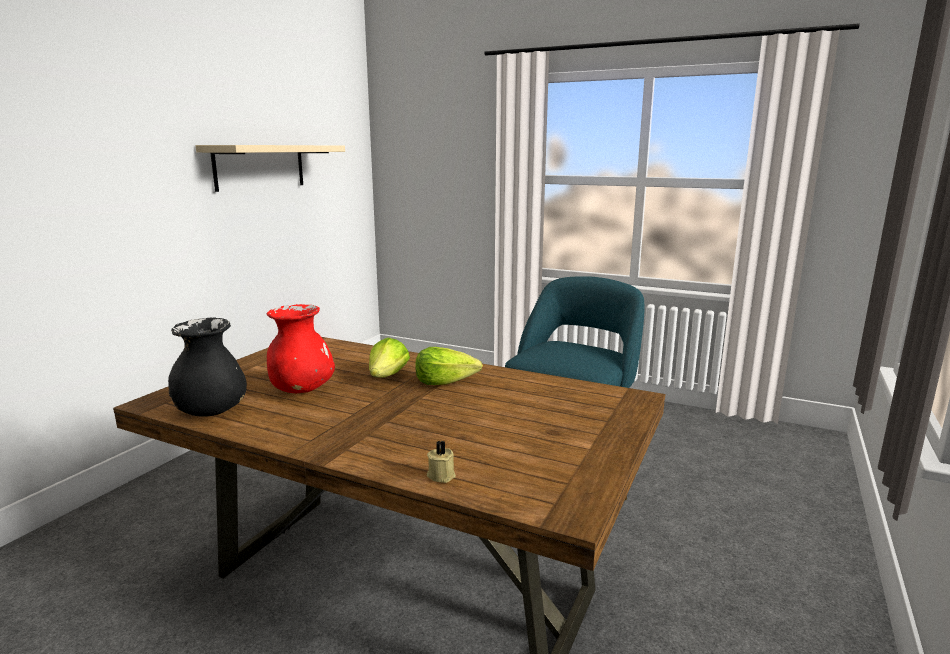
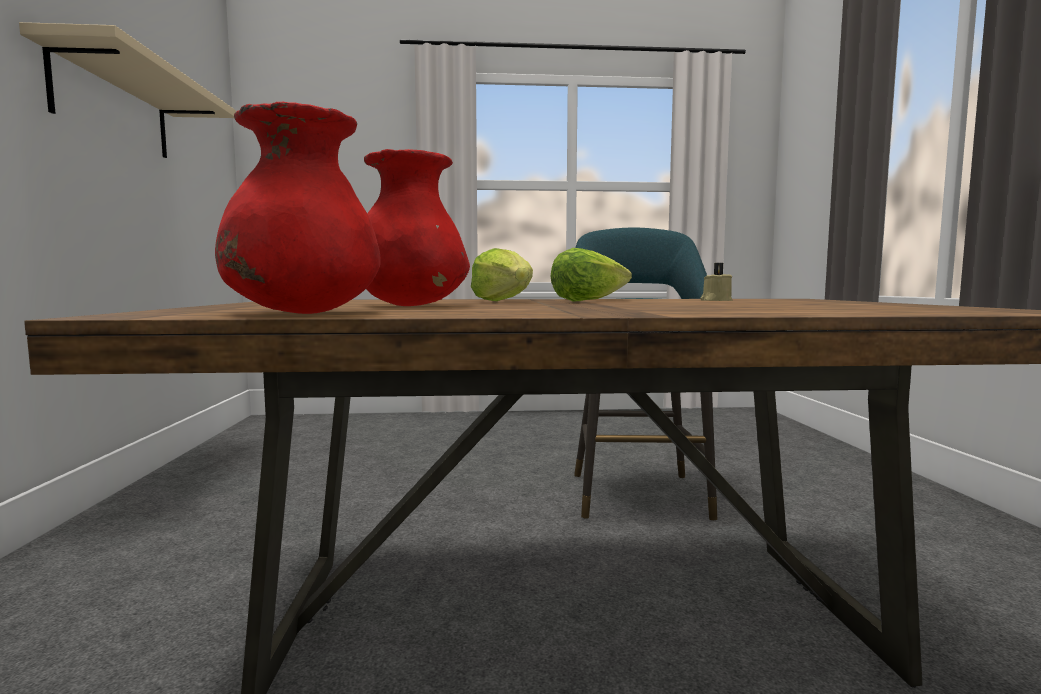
camera: 30 degrees left, 10 degrees down
(211, 411) = (302, 313): black vase -> red vase
(441, 475) = (837, 311): beige candle -> beige candle (716, 301)

